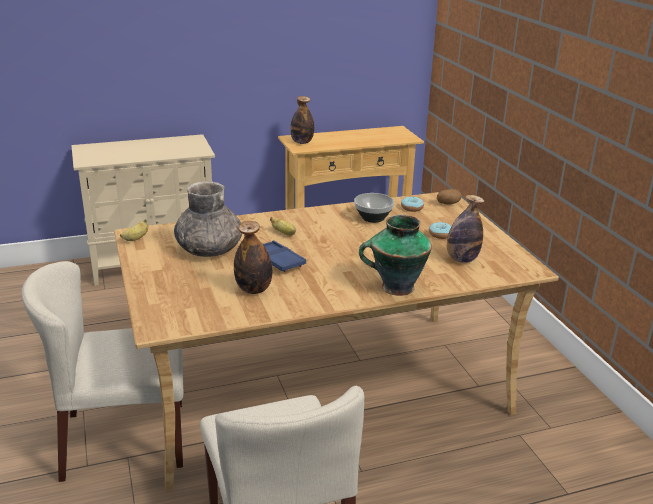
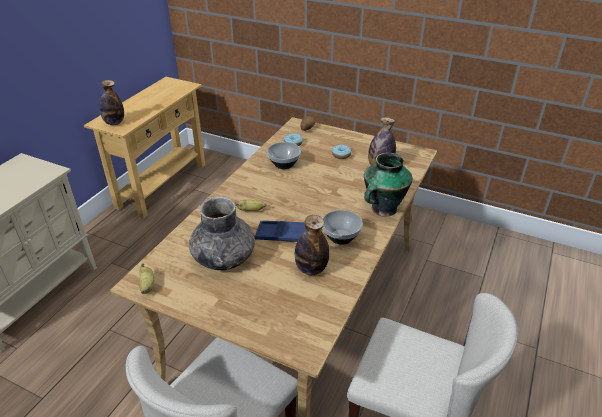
camera: 45 degrees left, 10 degrees up
(318, 284) = (340, 237): none -> bowl

